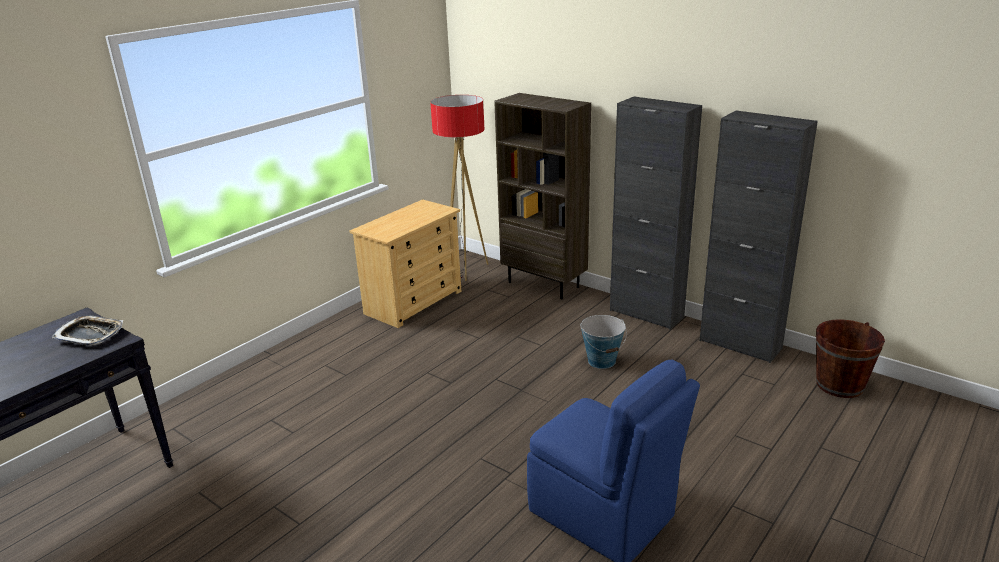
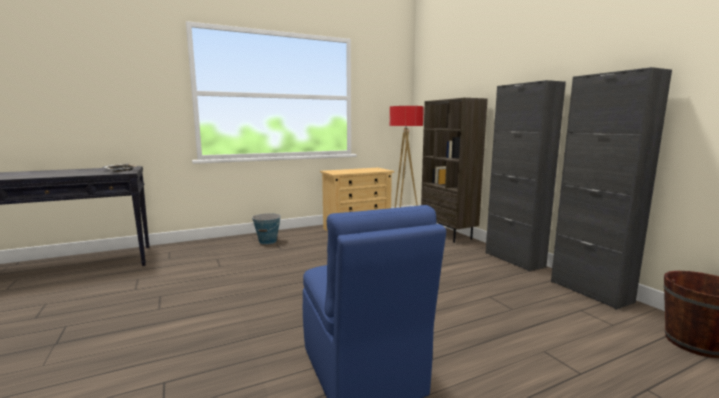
camera: 25 degrees right, 15 degrees down
(602, 361) = (455, 276): bucket -> bucket (268, 241)

